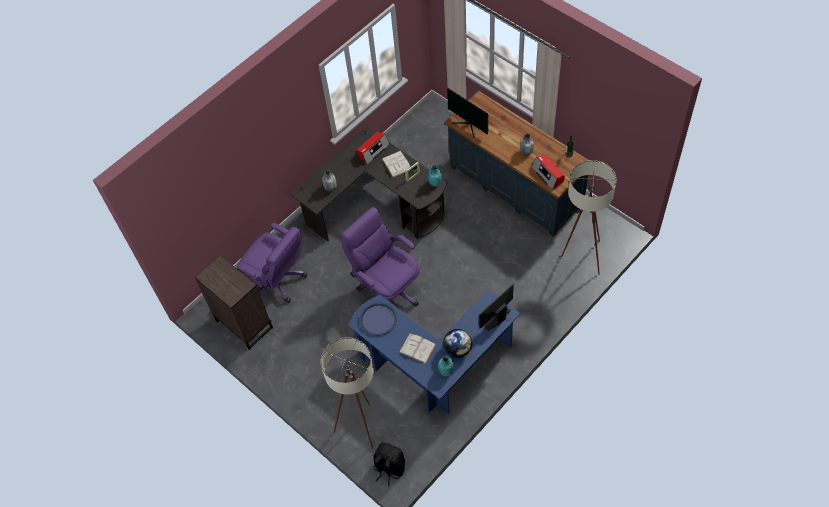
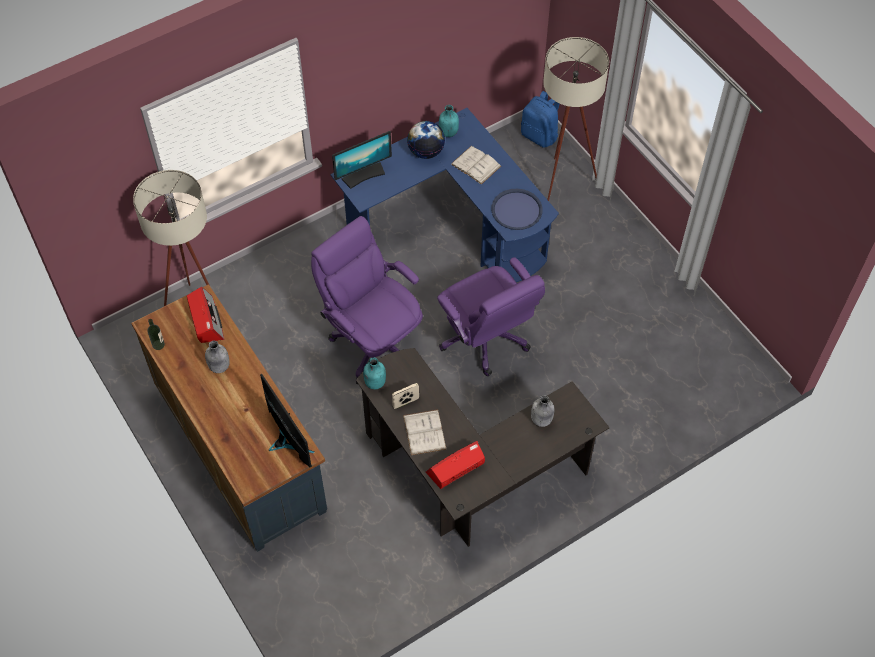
camera: 170 degrees left, 0 degrees up
(244, 324) = (701, 343): brown dresser -> none
(278, 282) = (643, 391): purple office chair -> purple office chair (372, 340)
(389, 468) = (540, 135): black backpack -> blue backpack

